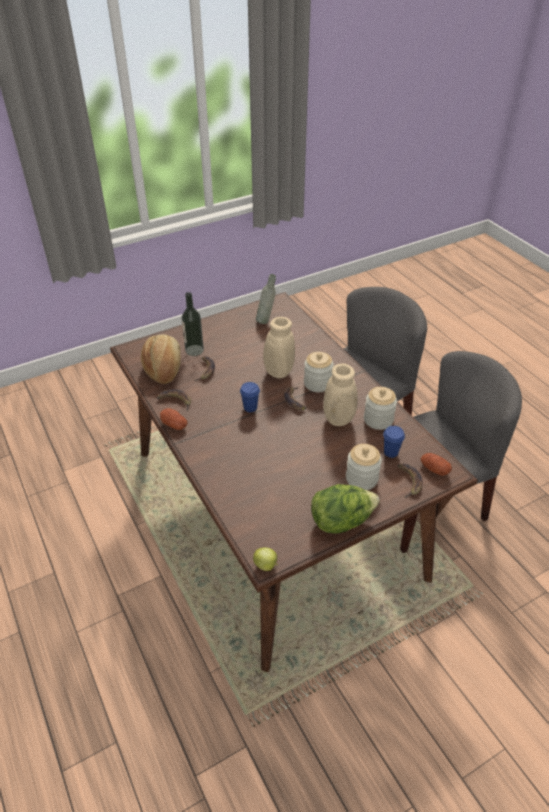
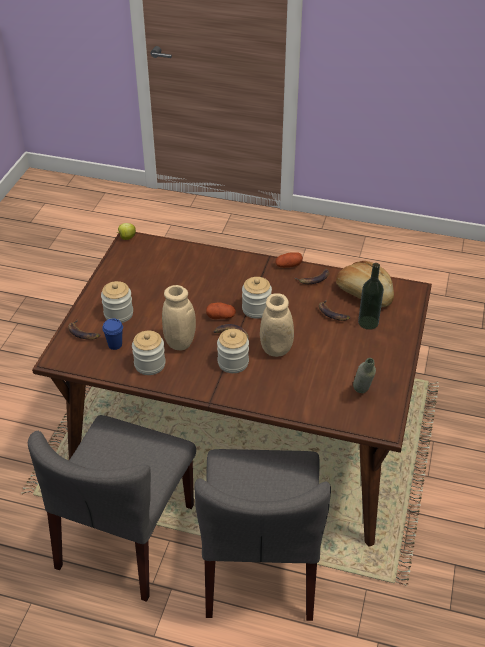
camera: 135 degrees right, 0 degrees up
(250, 408) = (256, 309): blue cup -> jar
(341, 521) = (106, 282): lettuce -> none
(434, 469) = (71, 353): potato -> potato (221, 316)

